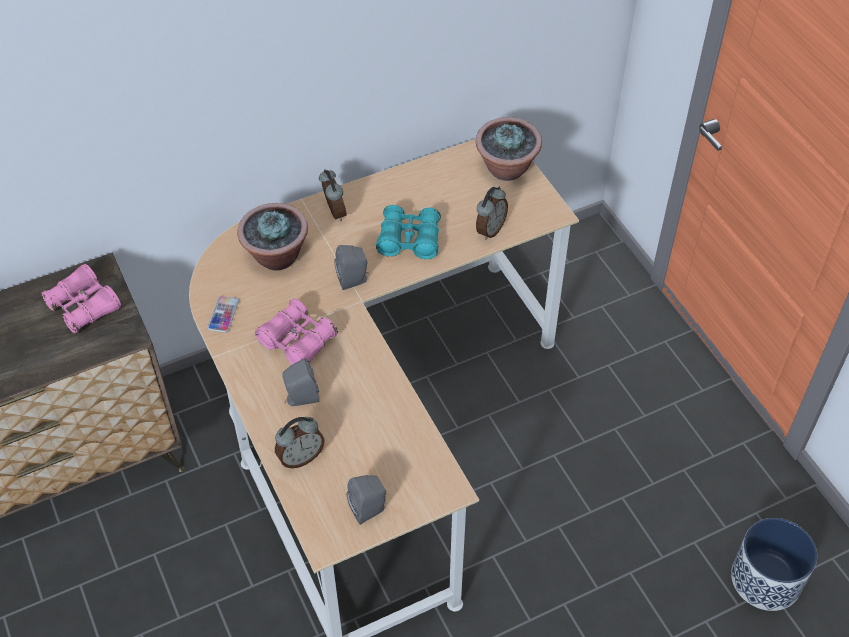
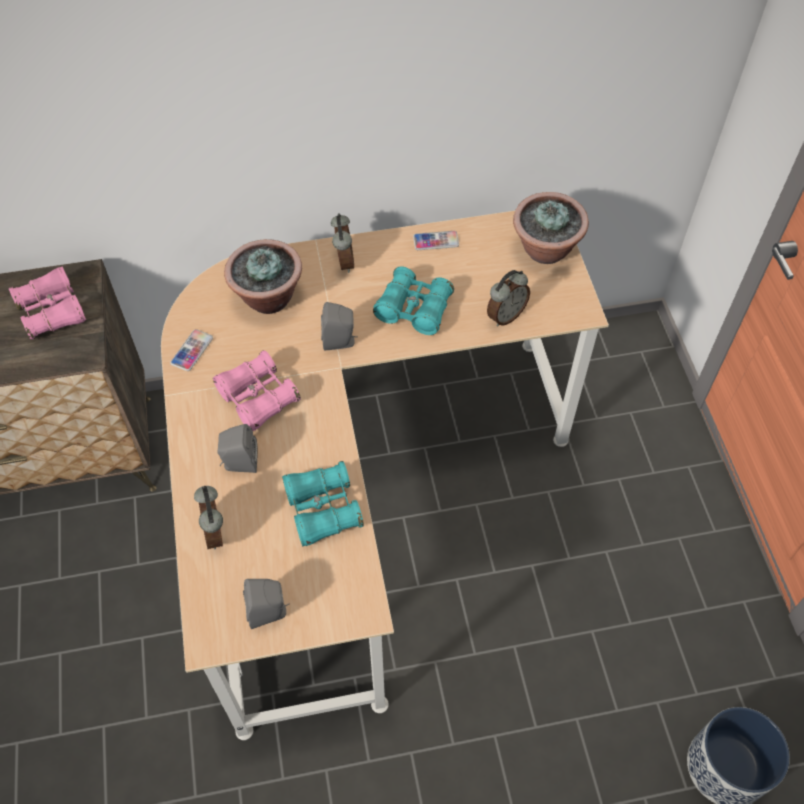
camera: 15 degrees right, 5 degrees up
(300, 457) = (216, 532): alarm clock -> alarm clock turned 90 degrees clockwise
(386, 418) = (323, 509): none -> turquoise binoculars
(409, 179) = (436, 241): none -> phone

